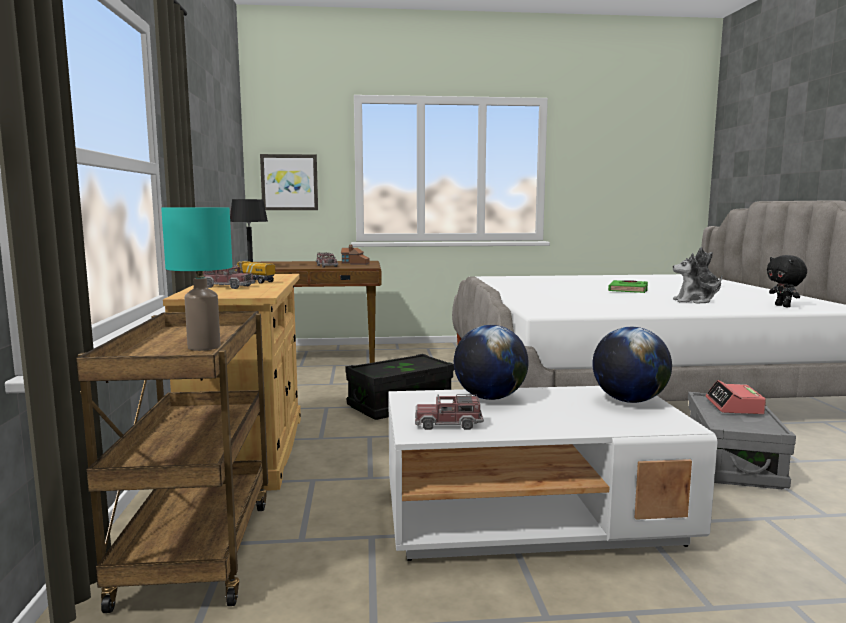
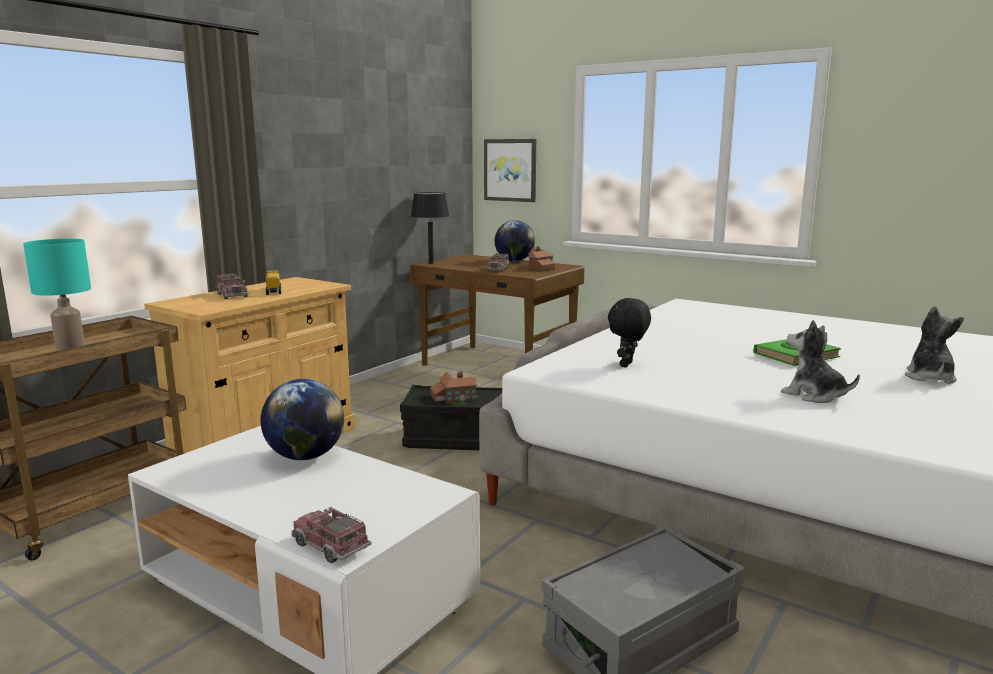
camera: 40 degrees right, 5 degrees up
(396, 367) = (452, 397): none -> toy house
(448, 424) = (202, 470): toy truck -> toy truck (330, 546)
(629, 401) = (398, 506): globe -> globe (514, 261)
(734, 406) = (664, 566): alarm clock -> none
(783, 306) = (936, 439): black plush toy -> black plush toy (627, 365)

